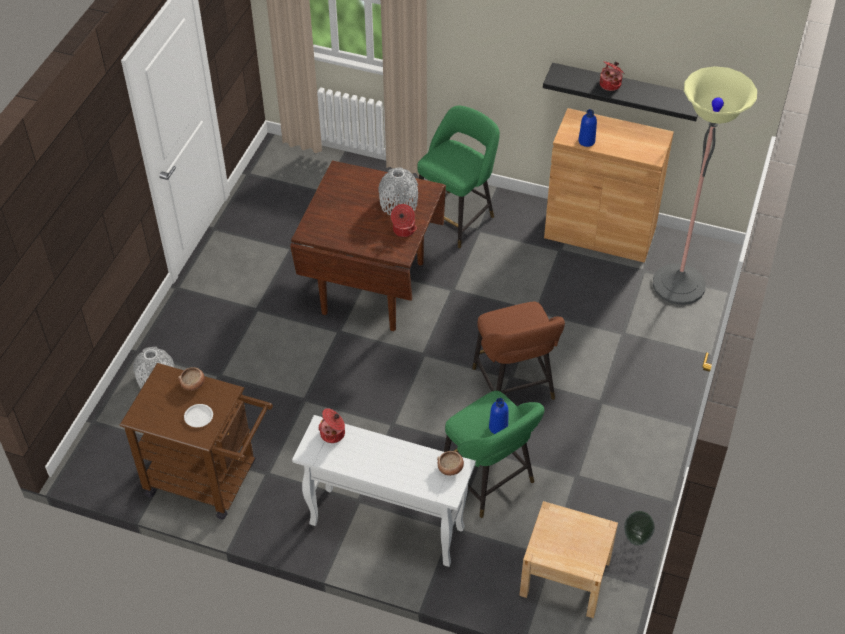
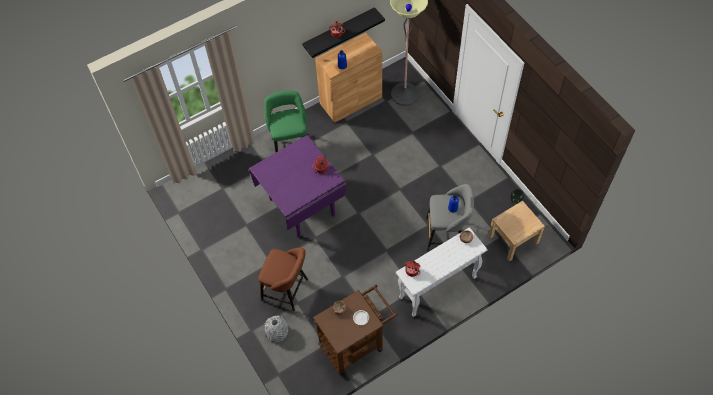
camera: 50 degrees left, 10 degrees up
(372, 287) = (301, 207): brown dining table -> purple dining table
(398, 203) = (303, 160): grey vase -> none
(490, 481) = (446, 233): green stool -> grey stool
(515, 387) = (406, 191): brown stool -> brown stool (287, 290)

